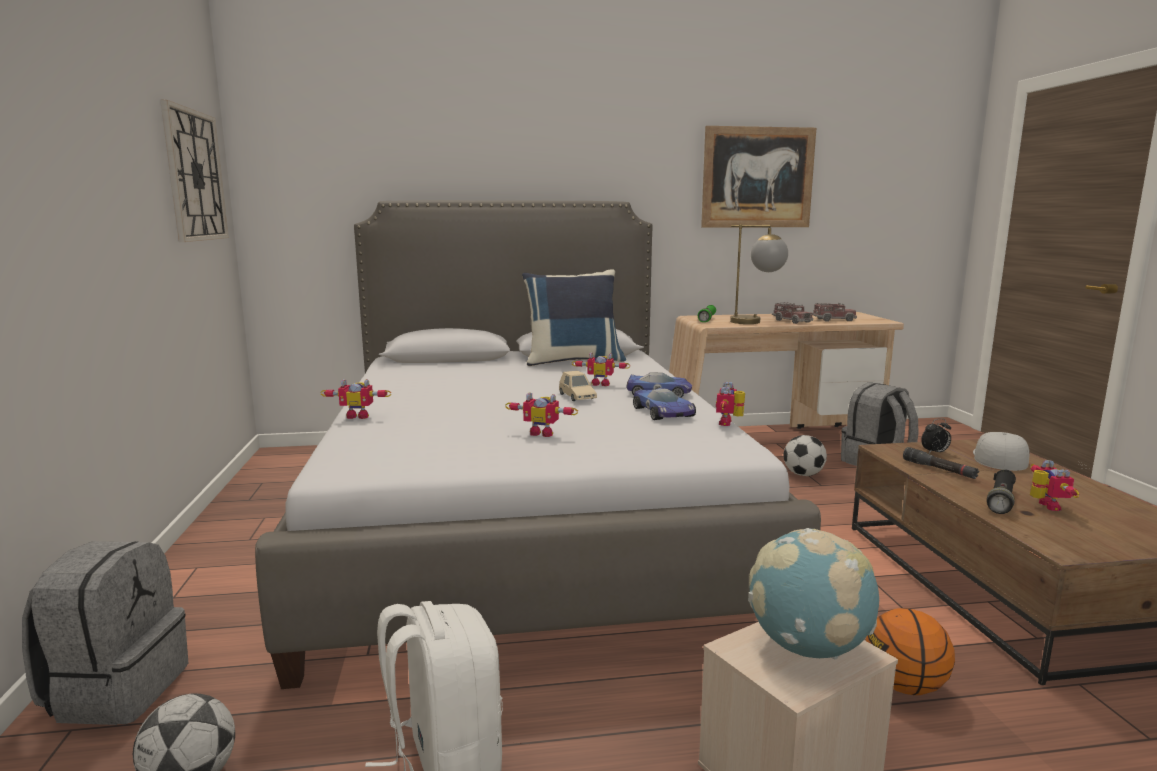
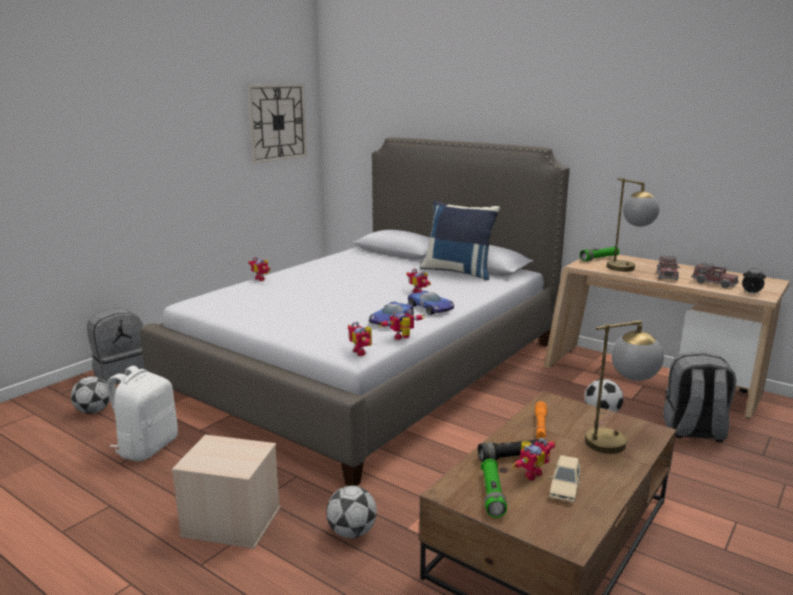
camera: 45 degrees right, 5 degrees up
(543, 433) = (301, 312): toy robot -> toy robot (362, 352)
(577, 397) = (379, 297): beige toy car -> beige toy car (564, 488)
(757, 178) = (682, 131): picture -> none
(808, 647) = (231, 456): globe -> none
(905, 686) = (352, 532): basketball -> football
(935, 453) = (579, 417): alarm clock -> alarm clock (751, 294)
(939, 470) = (540, 426): black flashlight -> orange flashlight
(999, 458) = (617, 440): white cap -> table lamp
(1084, 535) = (492, 495): none -> green flashlight

